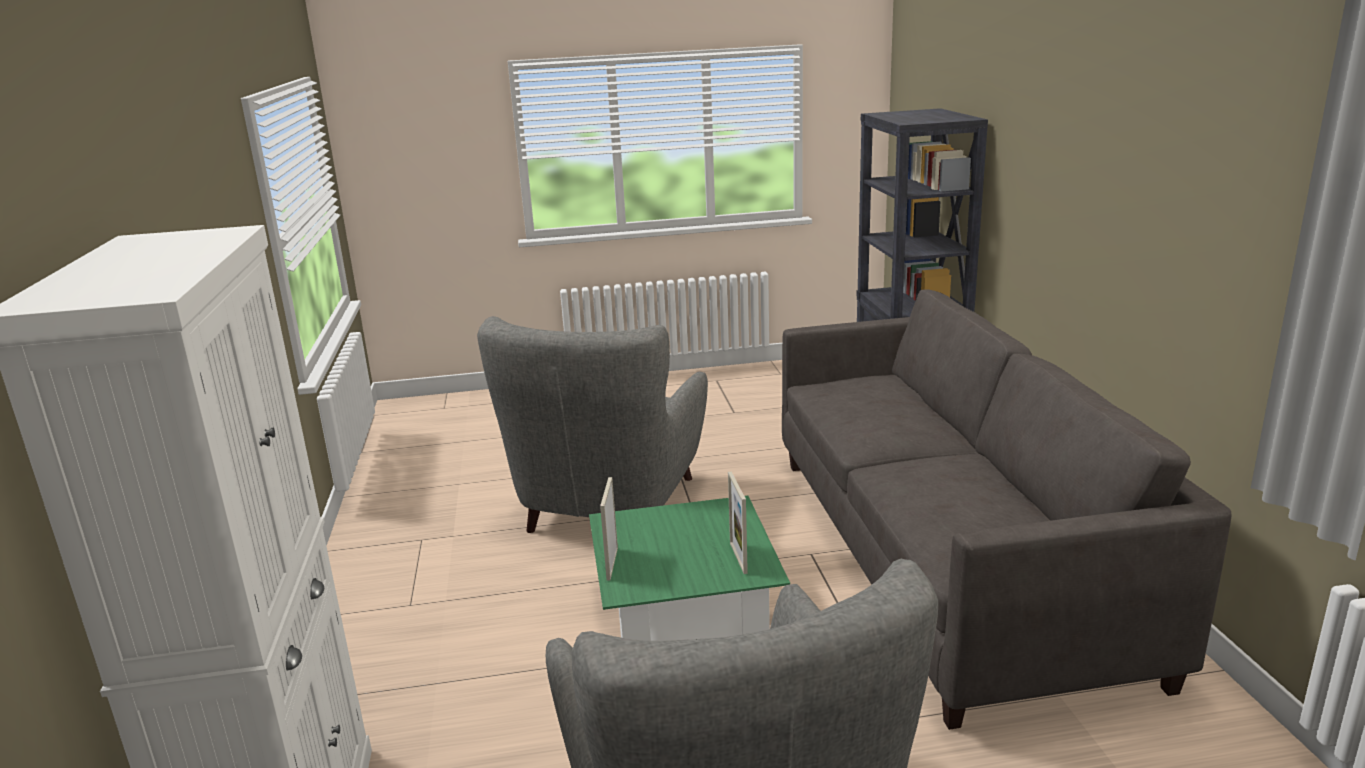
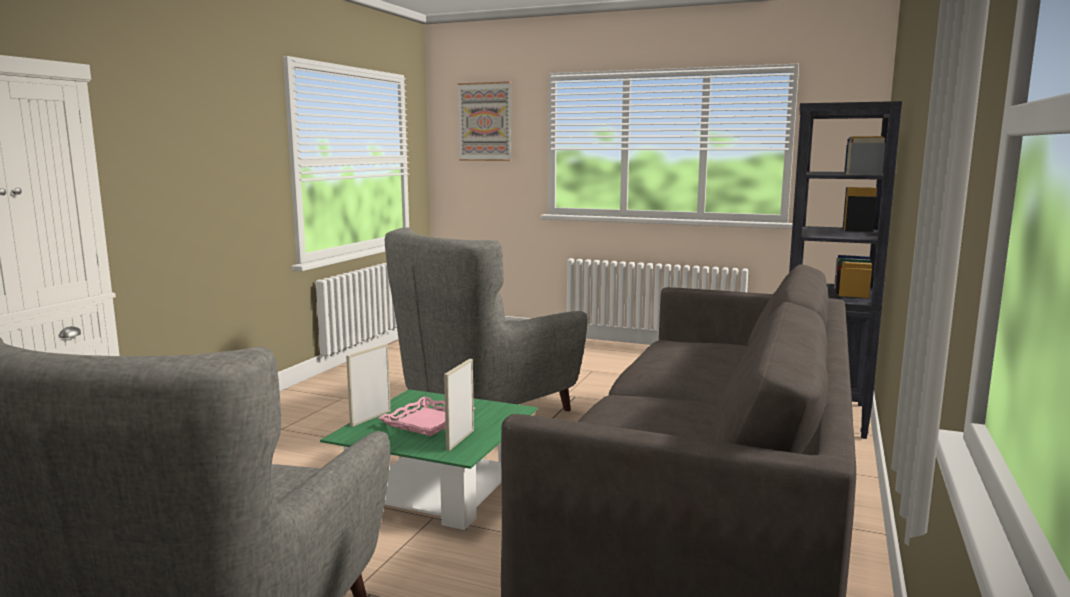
camera: 30 degrees right, 10 degrees down
(421, 128) = (485, 122): none -> picture
(674, 548) = (427, 422): none -> pink tray

